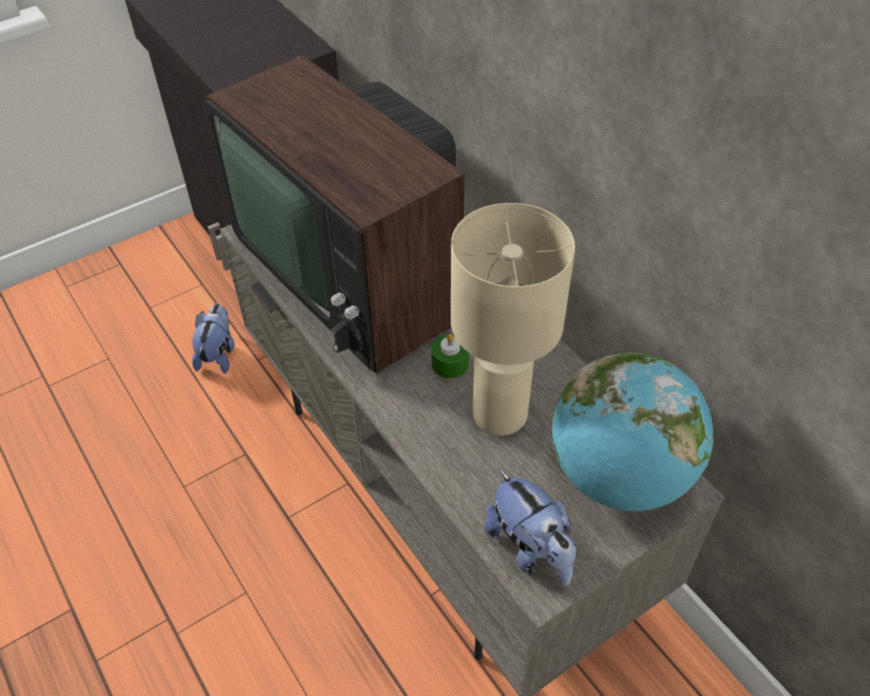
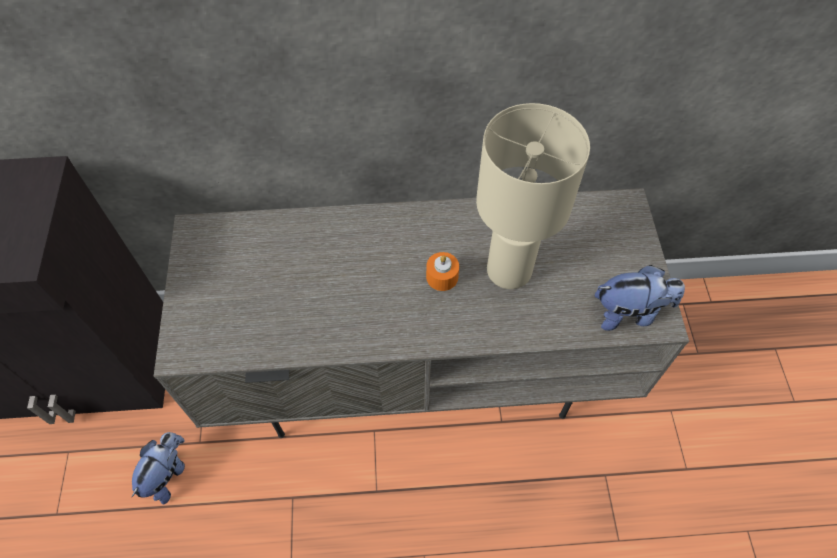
camera: 60 degrees left, 10 degrees up
(218, 354) = (167, 474): plush toy -> plush toy turned 75 degrees clockwise
(354, 266) = (290, 290): television -> none
(450, 364) = (442, 277): green candle -> orange candle
(619, 476) = (600, 232): globe -> none

